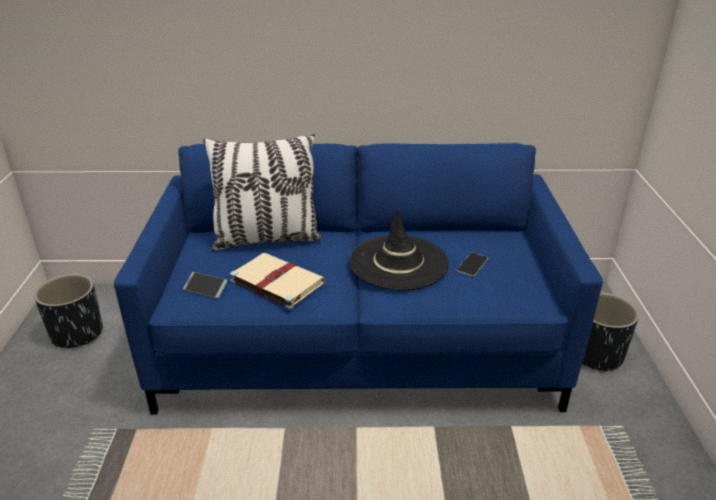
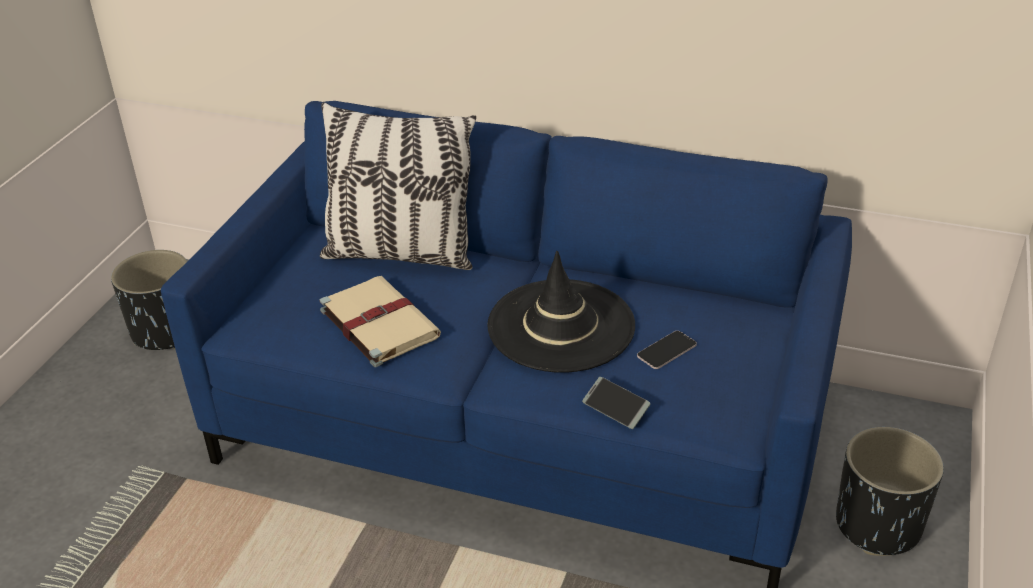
camera: 20 degrees right, 5 degrees up
(205, 289) = (285, 314): phone -> phone (615, 408)

